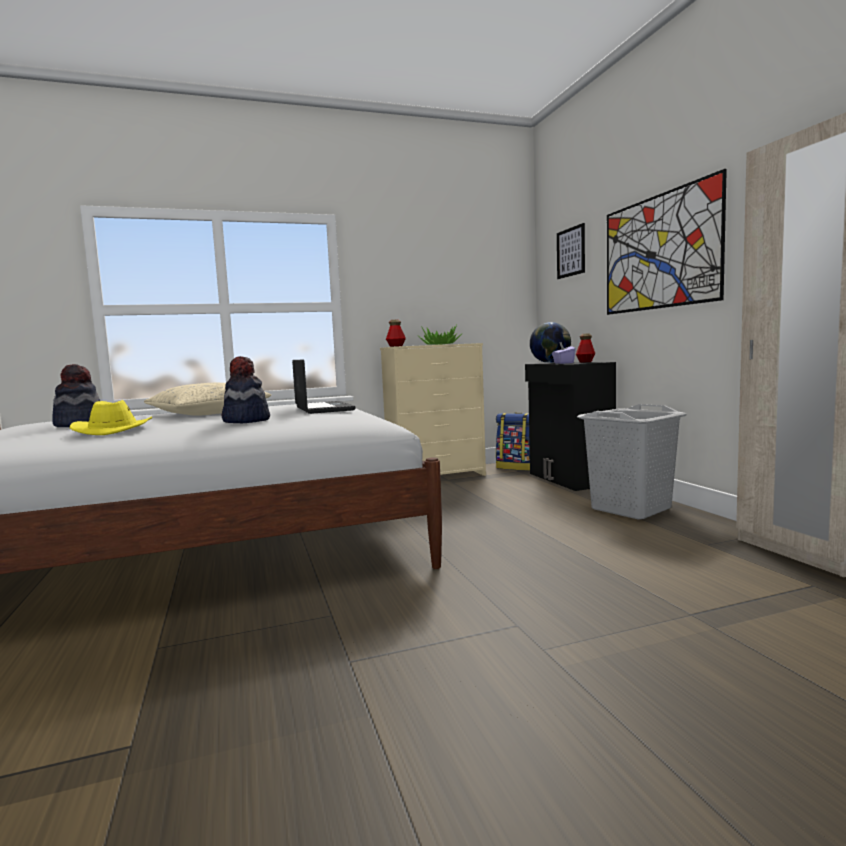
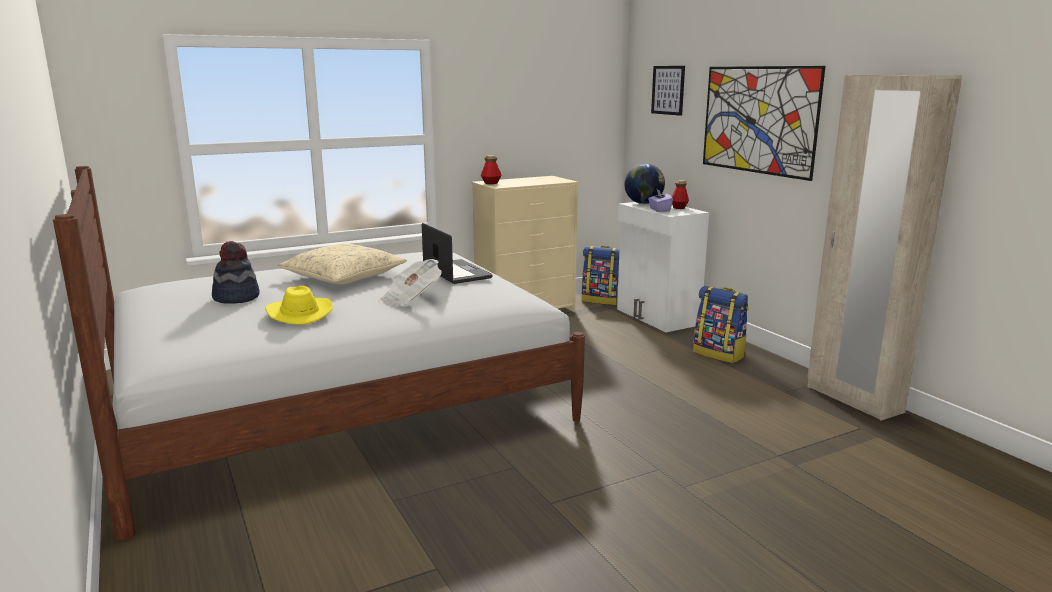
camera: 10 degrees left, 10 degrees up
(246, 421) = (410, 299): hat -> newspaper
(440, 344) = (534, 180): potted plant -> none
(569, 479) = (656, 317): black cabinet -> white cabinet
(631, 509) = (719, 354): grey laundry basket -> backpack

